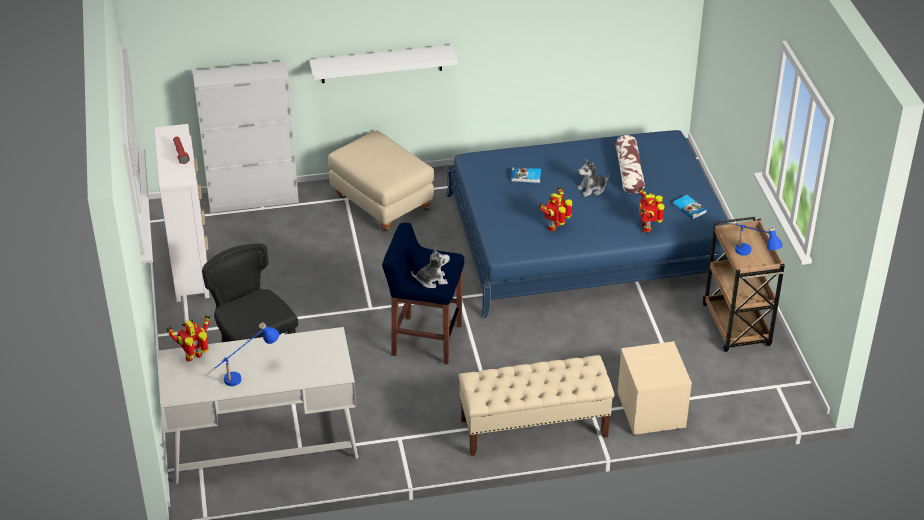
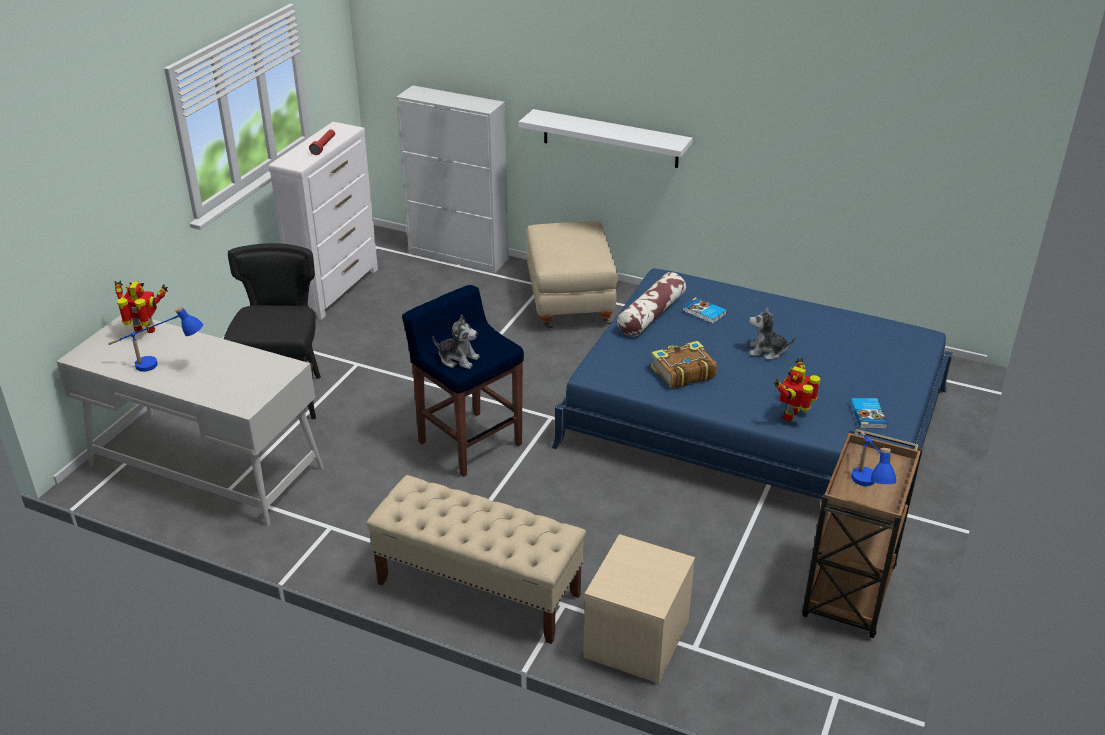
camera: 35 degrees right, 5 degrees down
(555, 227) = (682, 372): toy robot -> book
(629, 172) = (832, 351): pillow -> pillow (651, 315)

